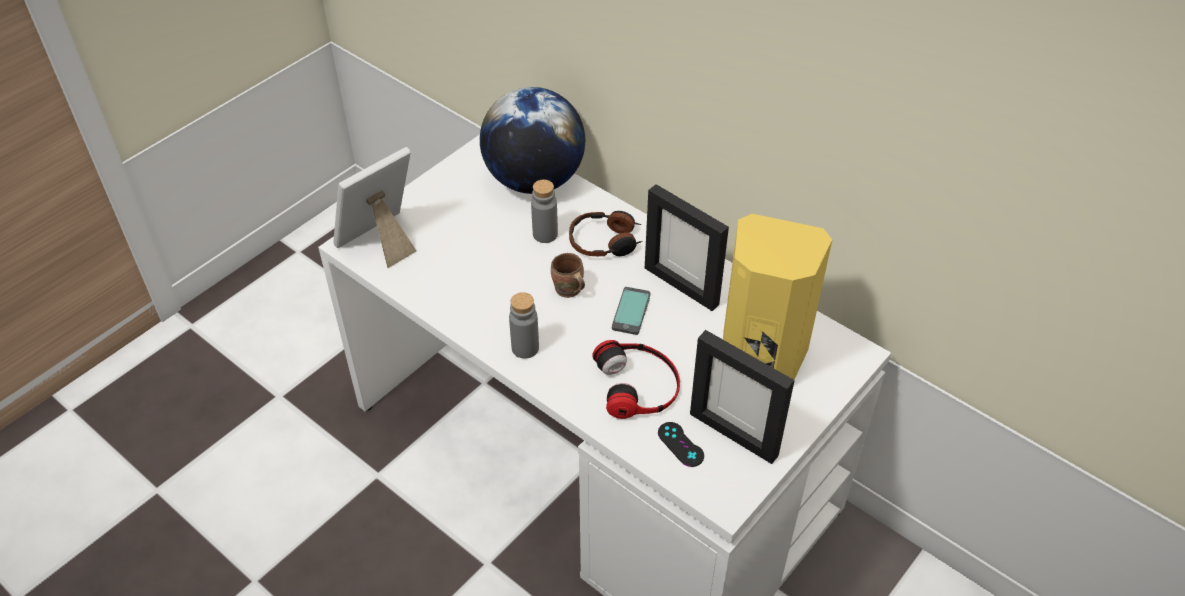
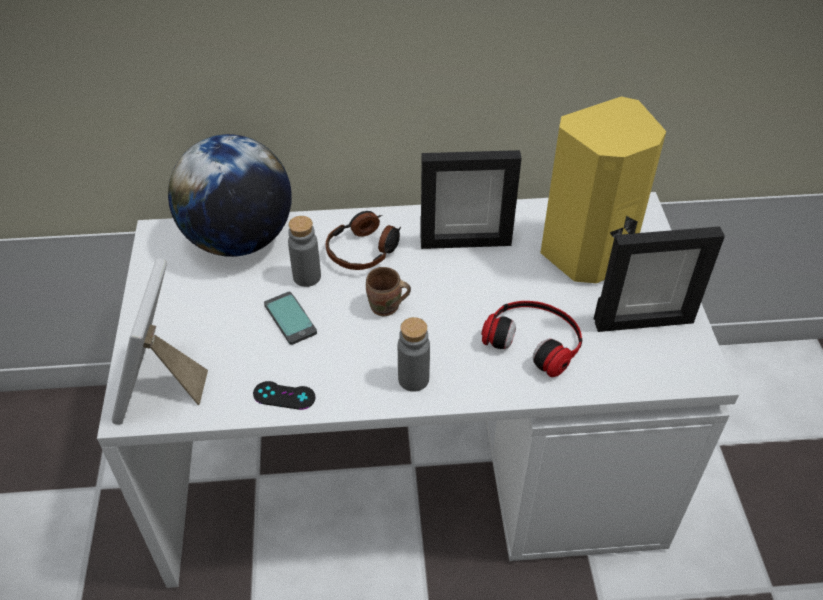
camera: 45 degrees left, 0 degrees up
(631, 311) = (456, 288): phone -> phone (290, 318)
(680, 444) = (622, 359): black game controller -> black game controller (284, 395)

